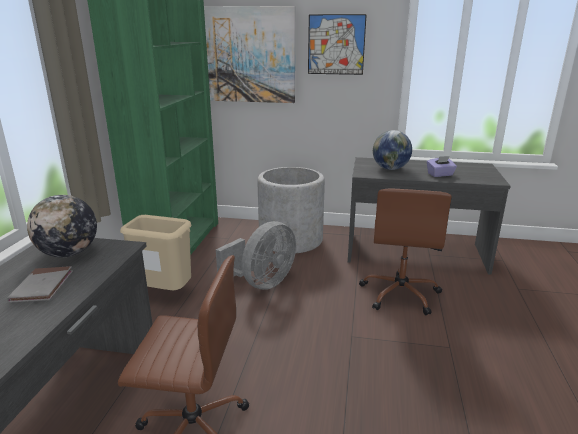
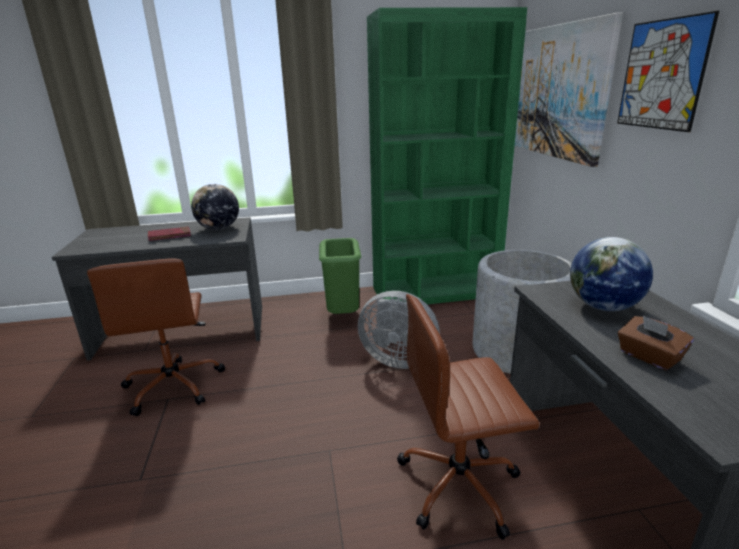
camera: 70 degrees right, 0 degrees up
(42, 287) = (169, 236): grey book -> red book
(165, 294) = (343, 316): beige trash can -> green trash can
(440, 174) = (648, 357): purple tissue box -> brown tissue box

